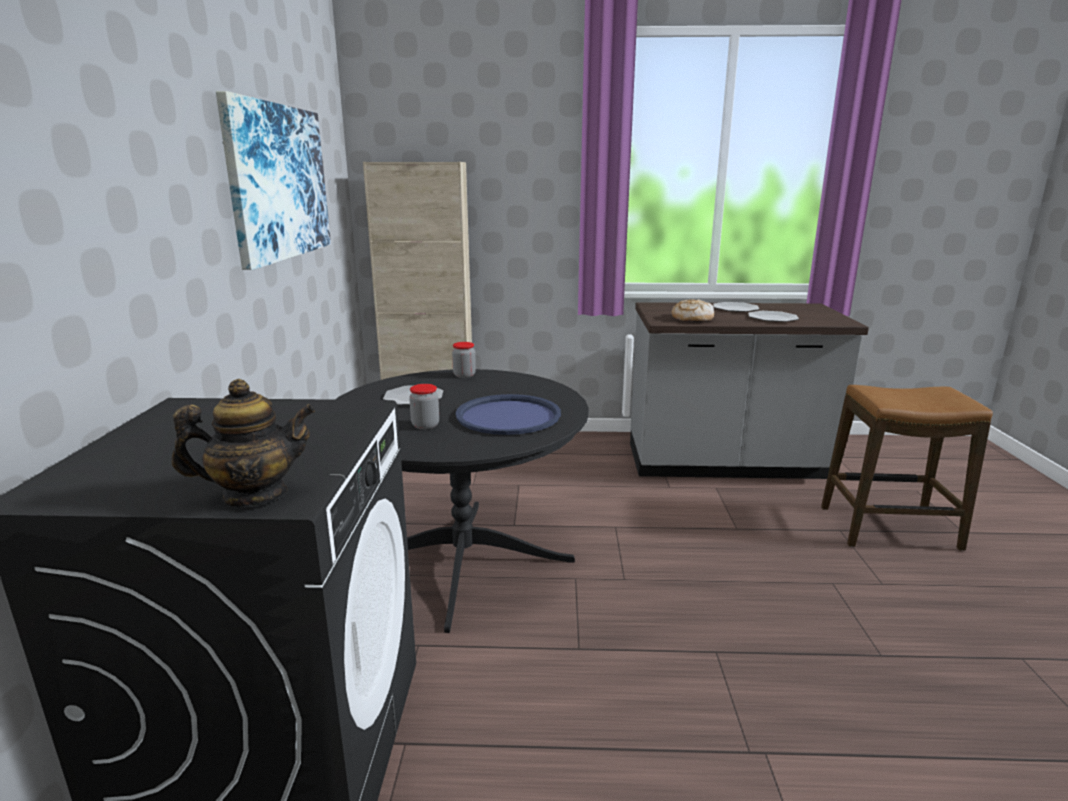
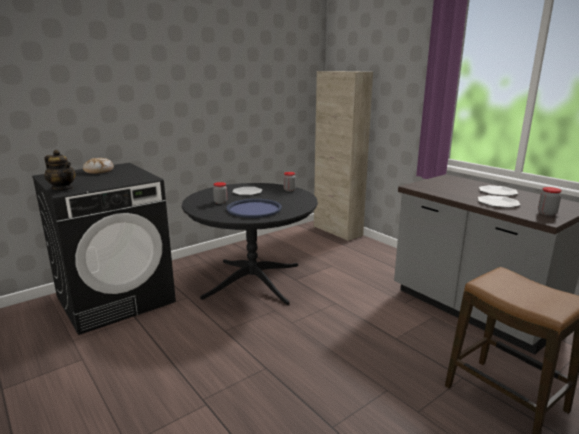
camera: 50 degrees right, 0 degrees up
(279, 182) = (242, 82): picture -> none
(691, 319) = (438, 189): bread -> bread (99, 171)
(825, 317) = (547, 213): none -> jar

